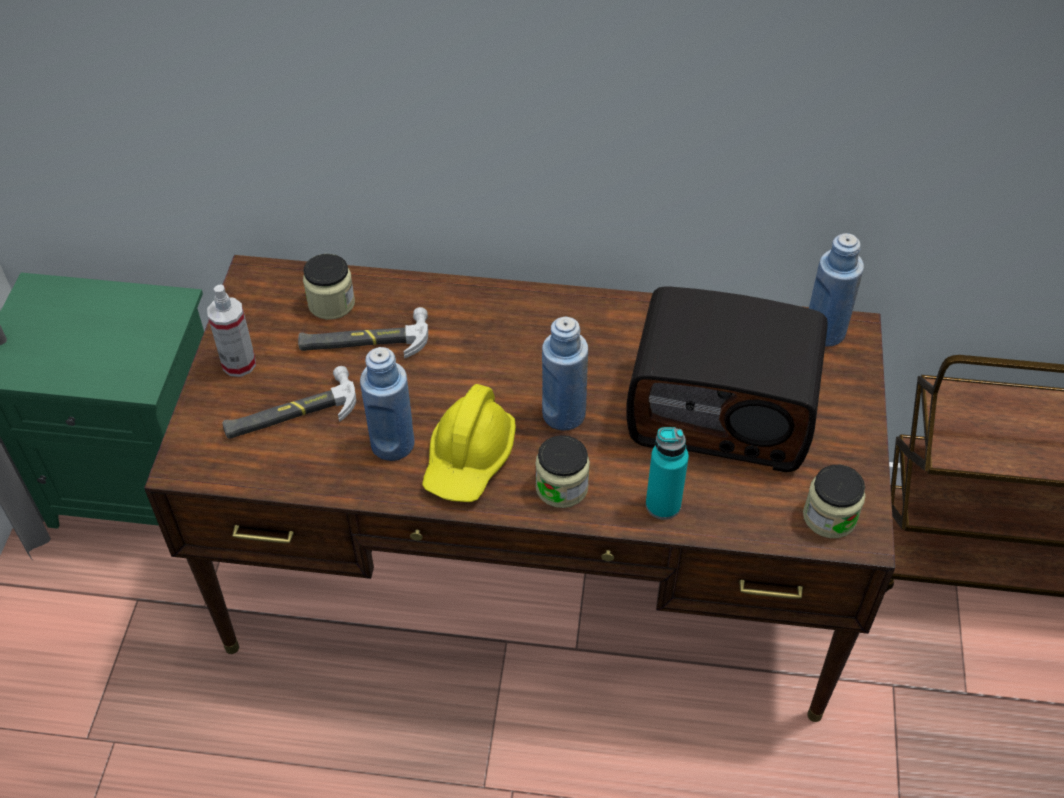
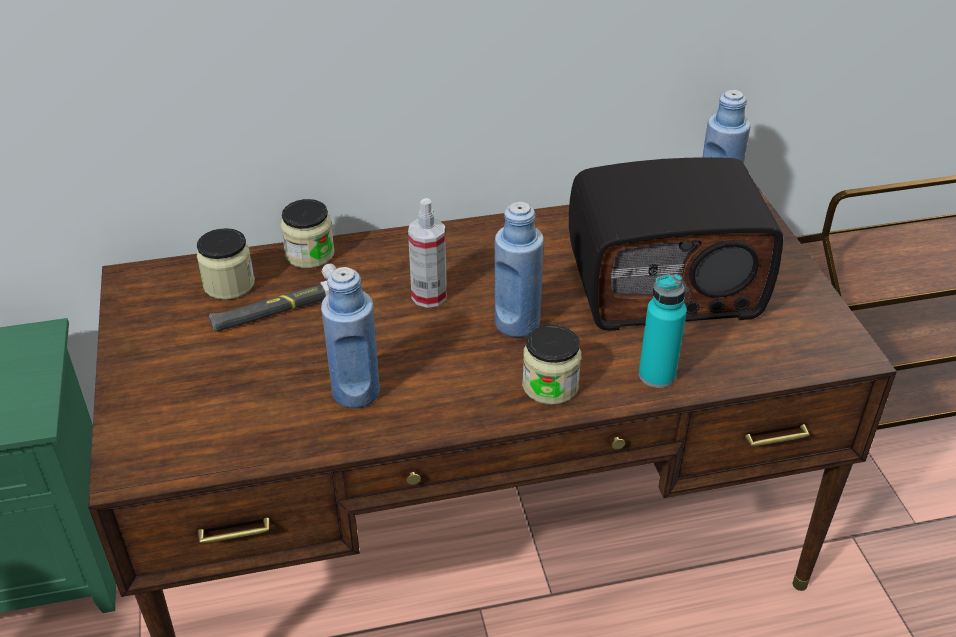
camera: 20 degrees left, 10 degrees down
(239, 364) = (151, 360): spray bottle -> spray bottle (429, 296)
(291, 413) = (230, 391): hammer -> none
(469, 458) = (443, 384): yellow hard hat -> none
(829, 517) = (813, 345): jar -> jar (310, 254)

